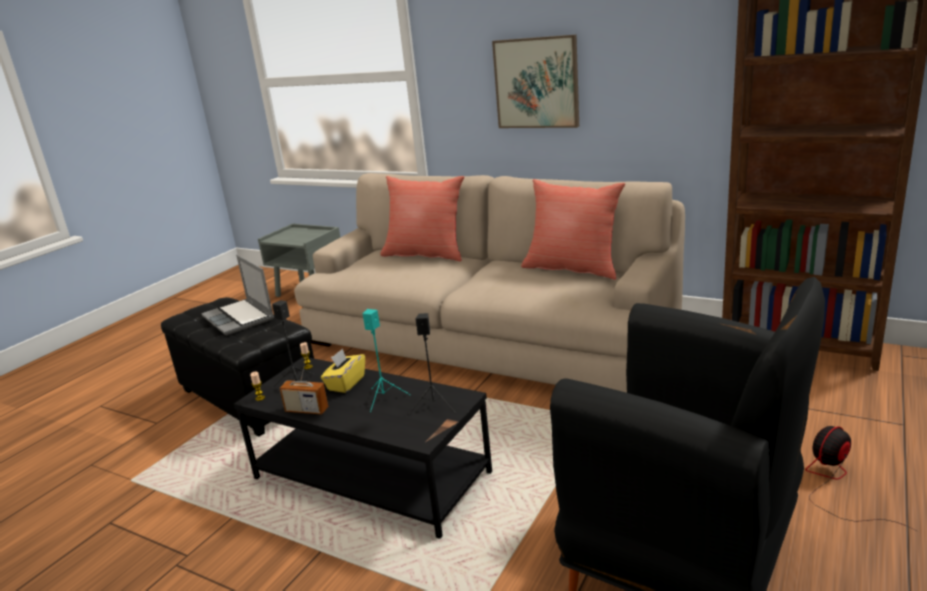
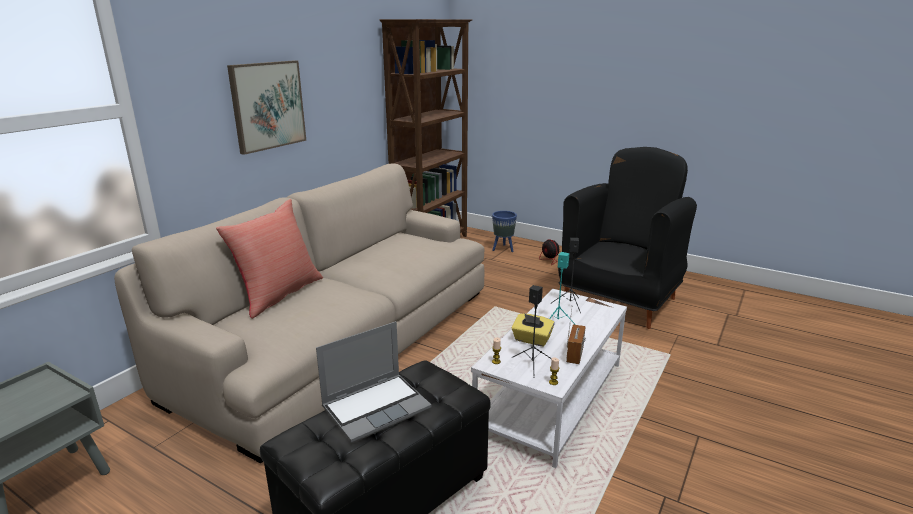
camera: 90 degrees left, 0 degrees up
(372, 475) = (551, 397): black coffee table -> white coffee table
(573, 268) = (385, 241): red pillow -> none
(847, 413) = (503, 249): none -> blue planter

